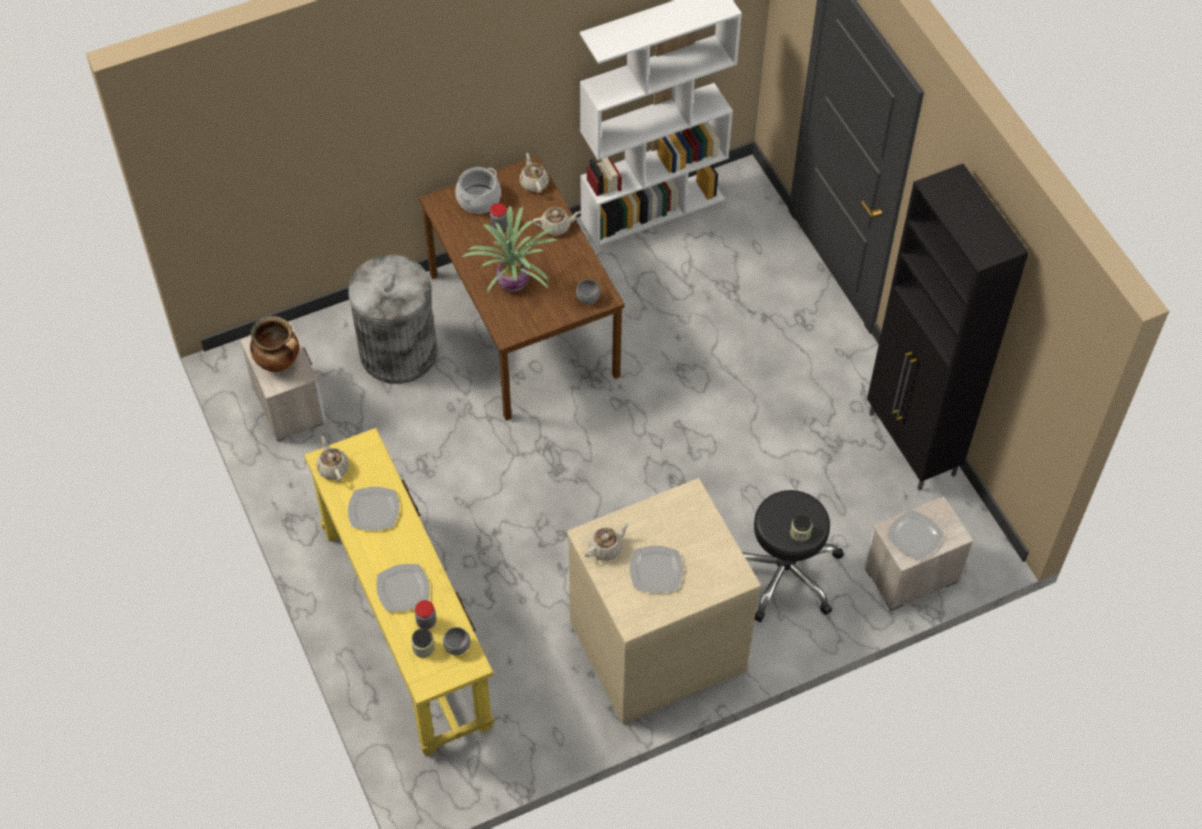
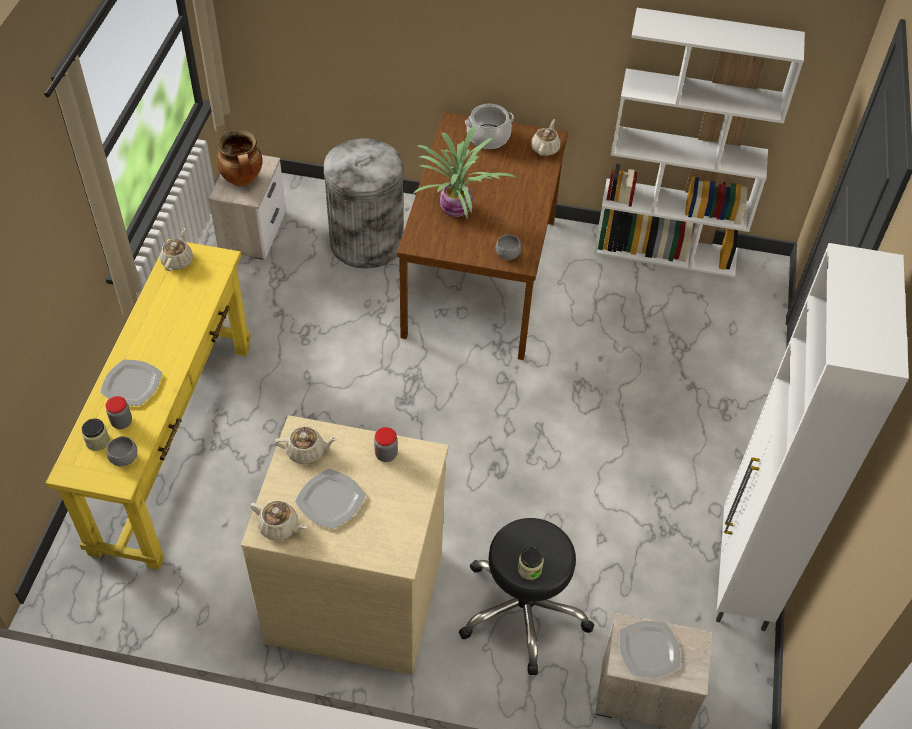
camera: 35 degrees right, 5 degrees down
(373, 509) = (174, 309): plate -> none
(499, 225) = (486, 163): jar -> jar (386, 454)
(556, 227) = (532, 188): beige teapot -> beige teapot (279, 527)
(912, 446) = (742, 576): black cabinet -> white cabinet

